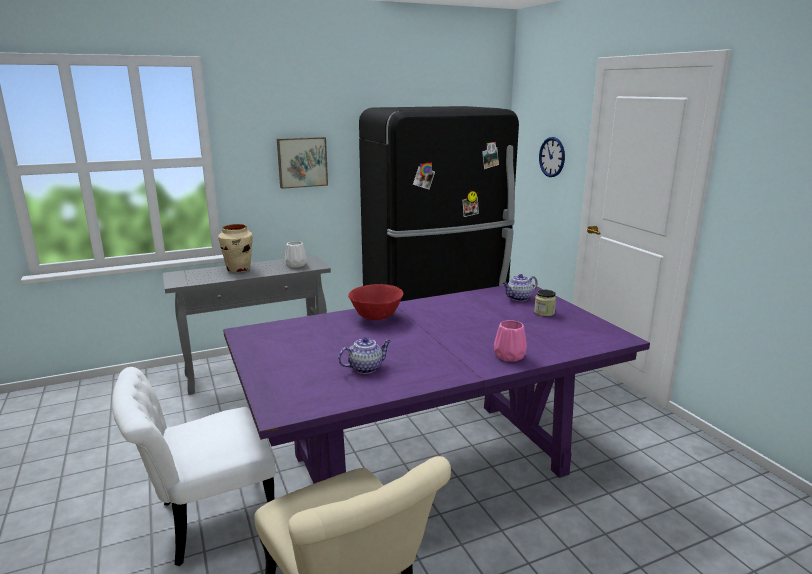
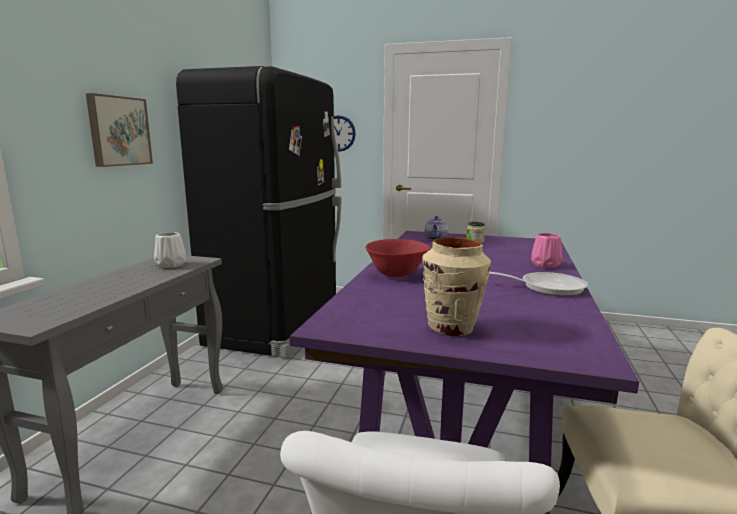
camera: 50 degrees left, 5 degrees down
(238, 269) = (98, 286): beige vase -> beige vase (452, 327)
(366, 368) = (515, 304): teapot -> none
(432, 369) = (546, 287): none -> frying pan

